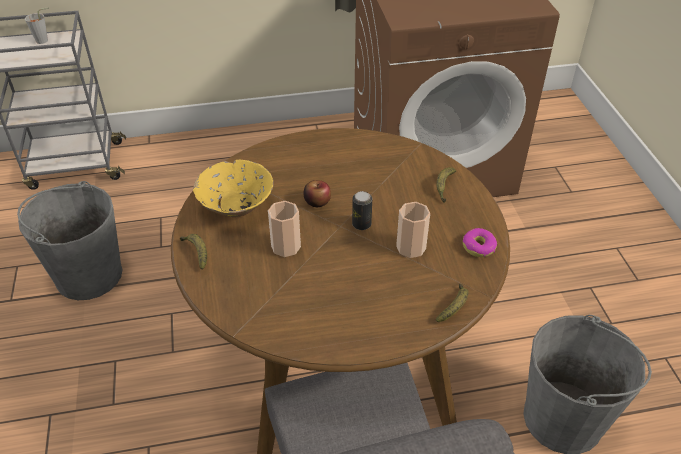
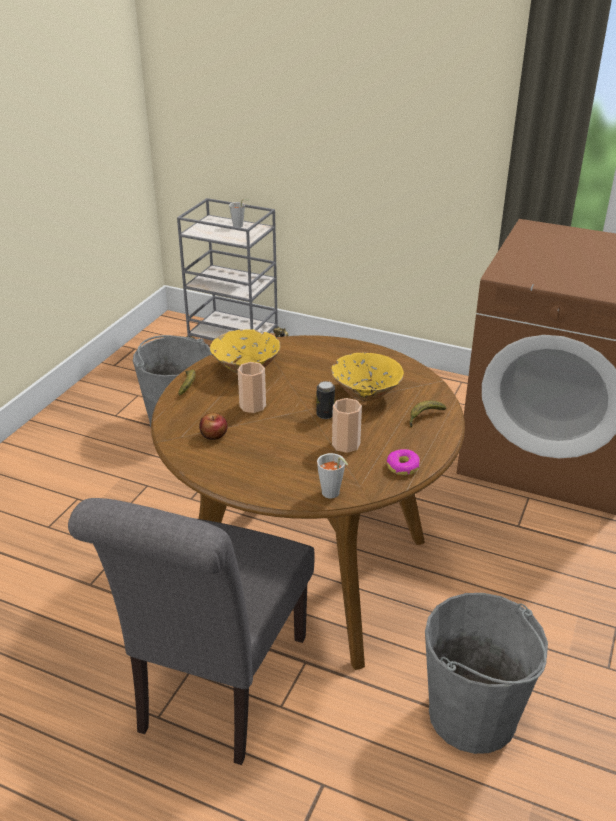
camera: 35 degrees right, 10 degrees down
(317, 201) = (309, 387): apple -> apple (214, 435)
(373, 185) = (366, 394): none -> yellow bowl
(454, 307) = (332, 495): banana -> grey cup

